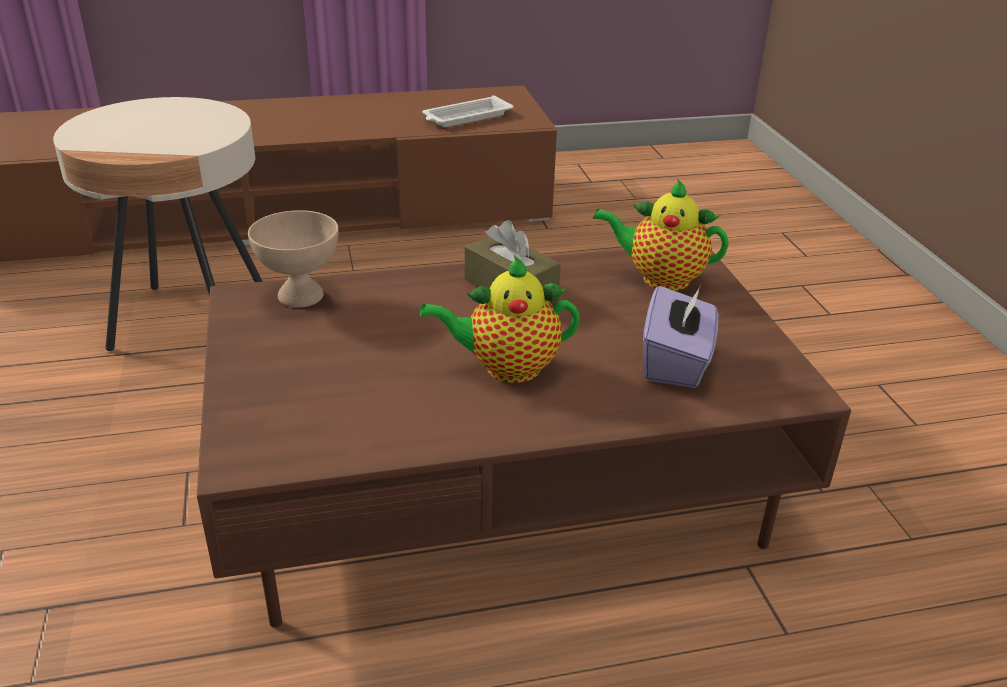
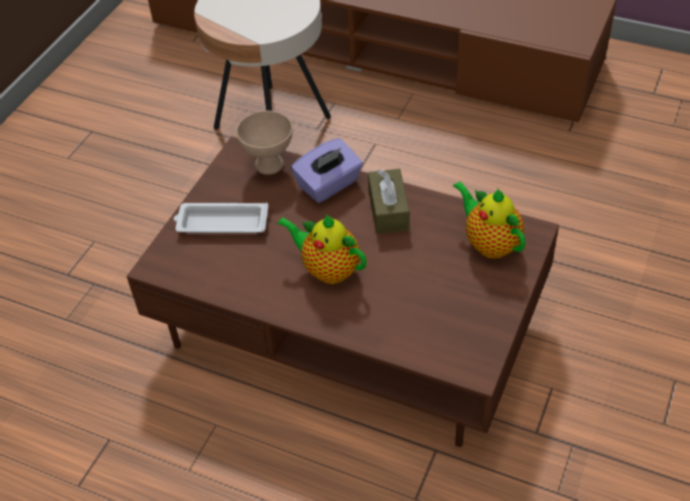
camera: 40 degrees right, 15 degrees up
(466, 117) = (531, 22): white tray -> white tray (221, 223)
(676, 363) = (425, 312): purple tissue box -> purple tissue box (329, 185)

